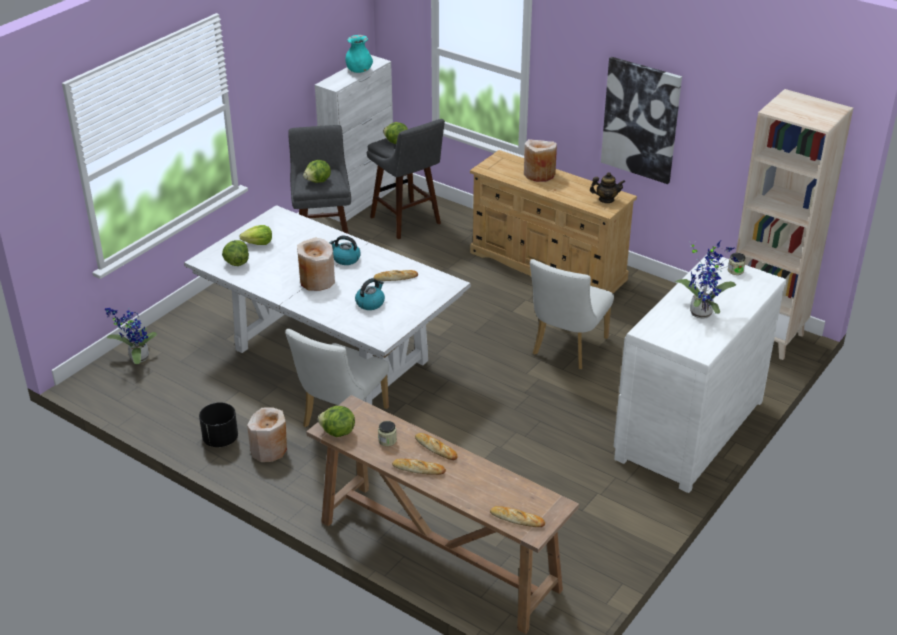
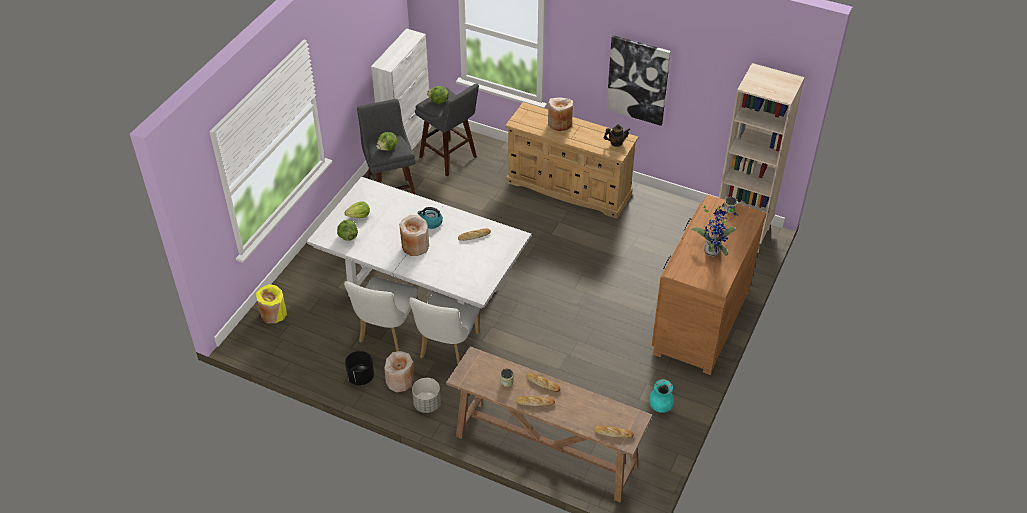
camera: 10 degrees left, 10 degrees up
(136, 358) = (273, 314): potted plant -> yellow vase
(295, 480) = (427, 404): none -> grey planter
(337, 432) = (469, 380): lettuce -> none
(359, 71) = (402, 47): turquoise vase -> turquoise vase (660, 406)
(370, 303) = (461, 262): kettle -> none
(566, 349) = (599, 263): white chair -> white chair (386, 333)
(686, 428) = (699, 321): white dresser -> brown dresser

